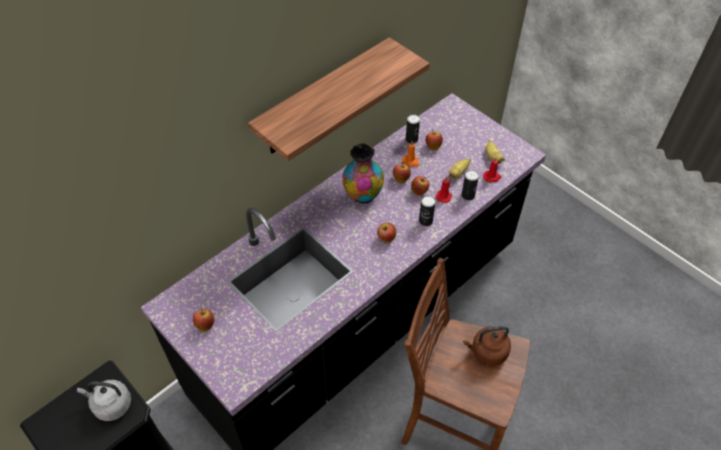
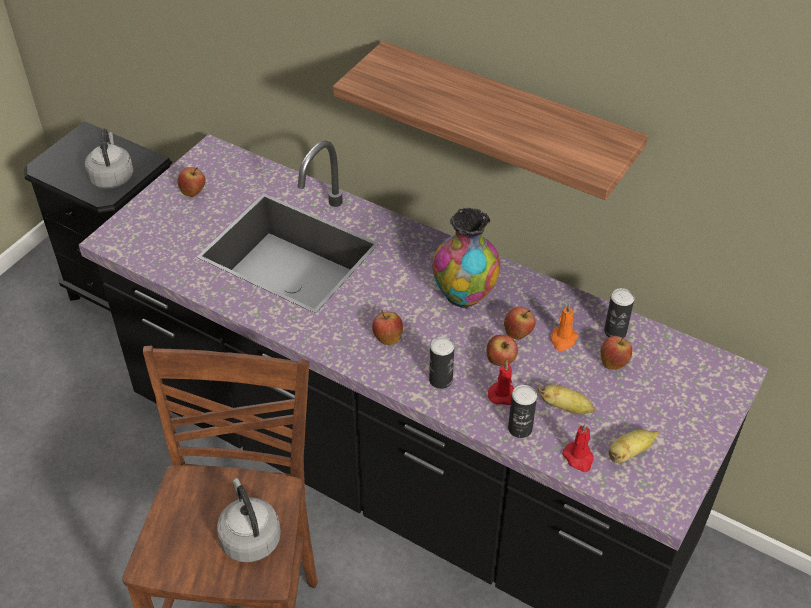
camera: 75 degrees right, 5 degrees down
(487, 352) = (249, 537): brown kettle -> grey kettle

